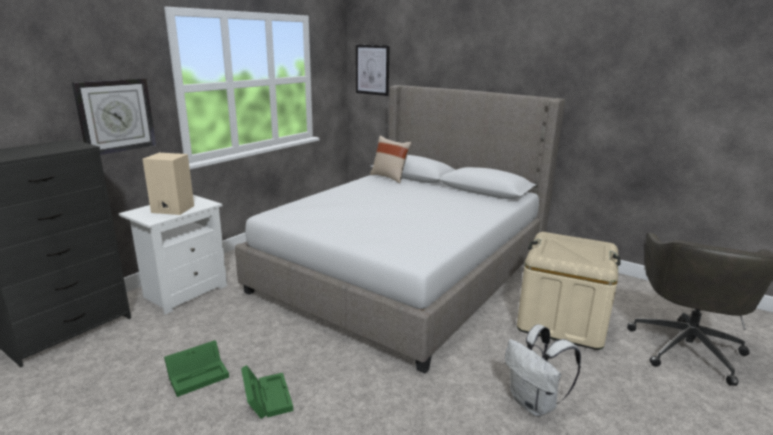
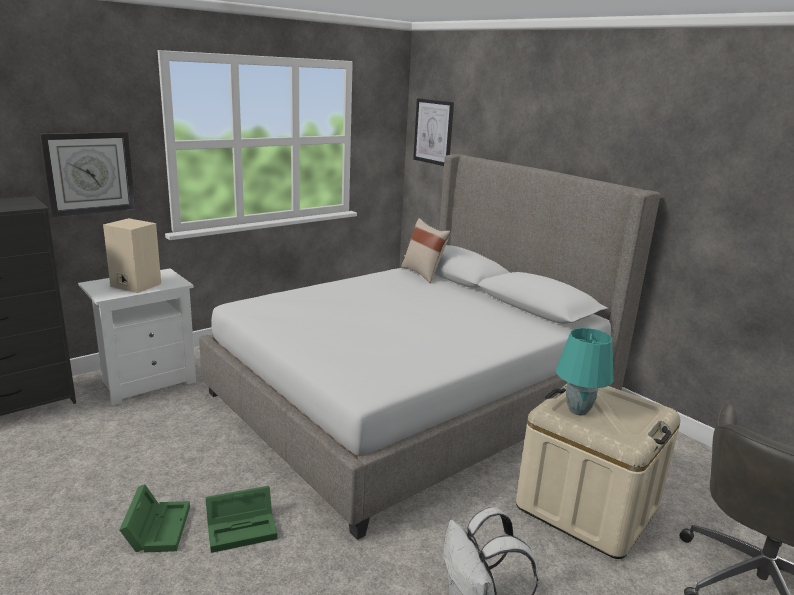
camera: 15 degrees right, 0 degrees up
(199, 375) = (104, 484): green storage box -> green storage box (243, 528)
(556, 252) = (578, 410): none -> turquoise table lamp

